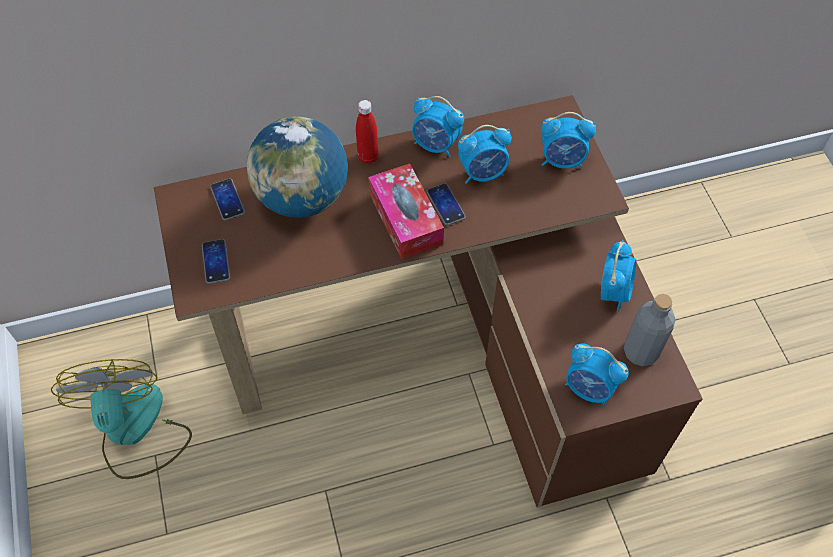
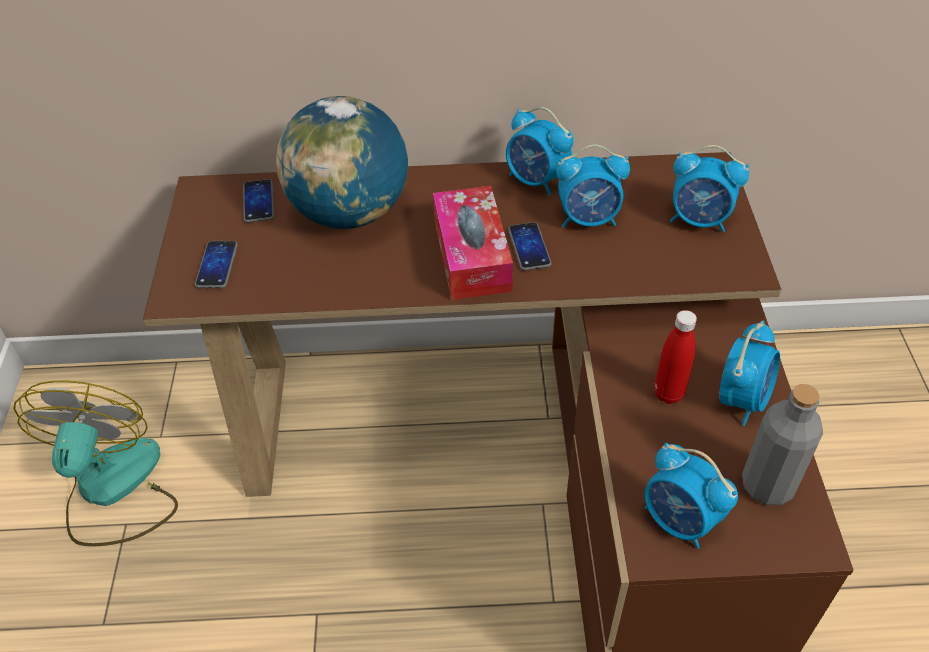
camera: 15 degrees right, 10 degrees down
(368, 157) = (446, 182): red bottle -> red bottle (668, 394)

